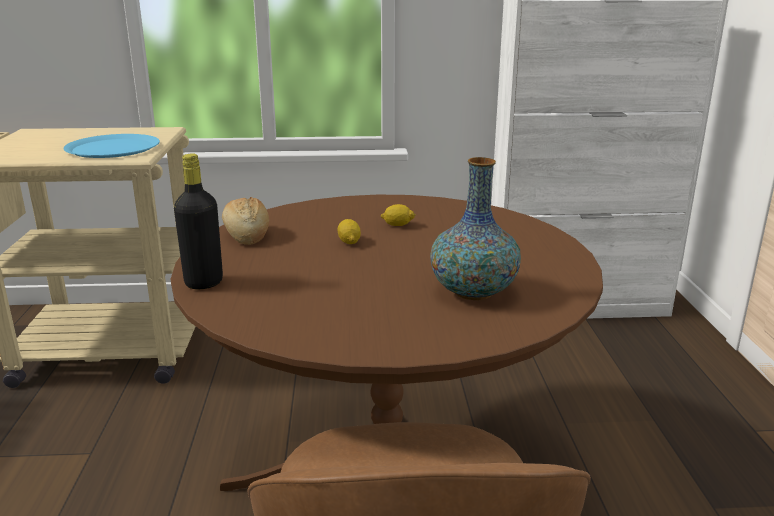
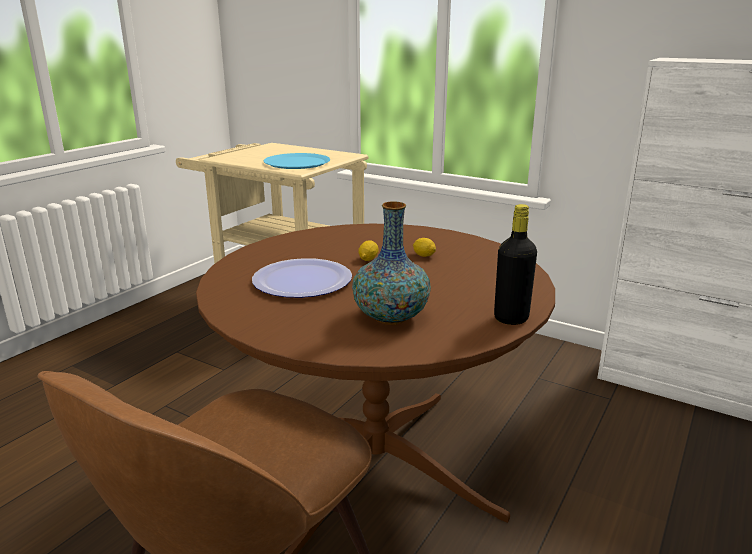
camera: 35 degrees right, 0 degrees up
(204, 282) = (238, 262): black bottle -> black bottle (511, 318)
(246, 235) = (312, 238): bread -> none
(320, 282) = (302, 281): none -> plate

